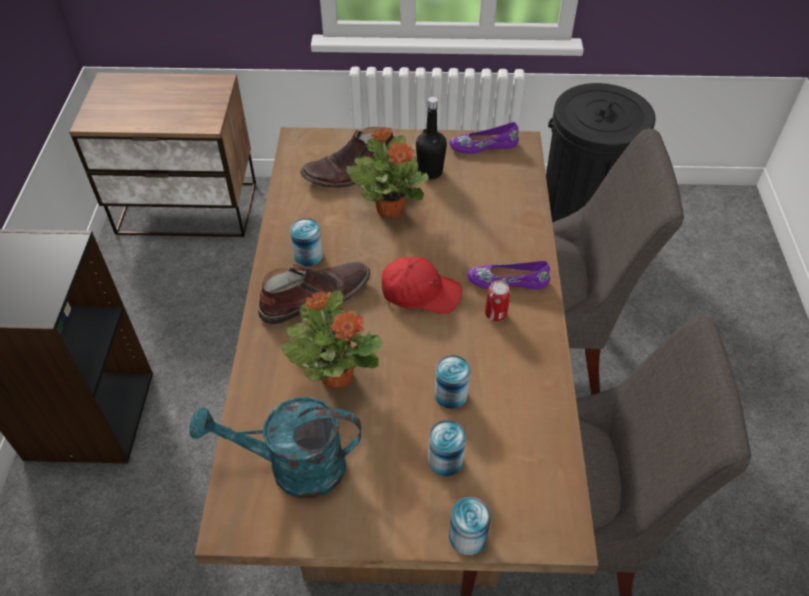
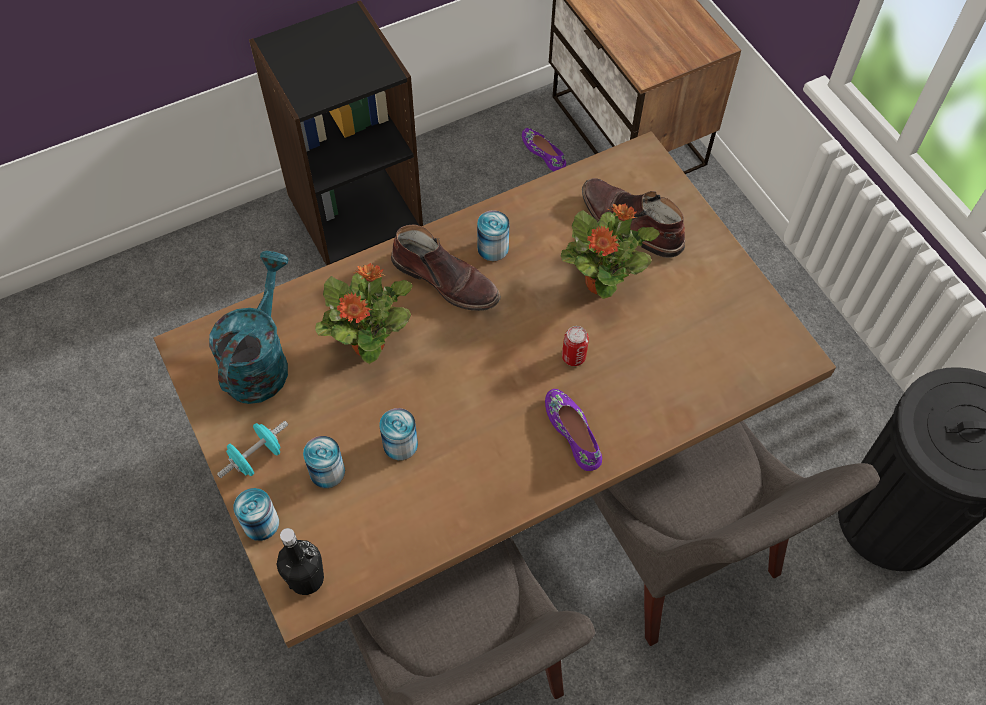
camera: 60 degrees right, 10 degrees up
(293, 467) = (260, 360): turquoise watering can -> turquoise watering can turned 45 degrees clockwise
(396, 512) = (257, 457): none -> turquoise dumbbell
(420, 292) = (506, 362): red cap -> none
(430, 172) = (683, 291): black bottle -> black bottle (306, 578)
(483, 145) = (764, 321): purple shoe -> purple shoe (544, 153)
(495, 314) = (521, 440): can -> can (573, 357)

